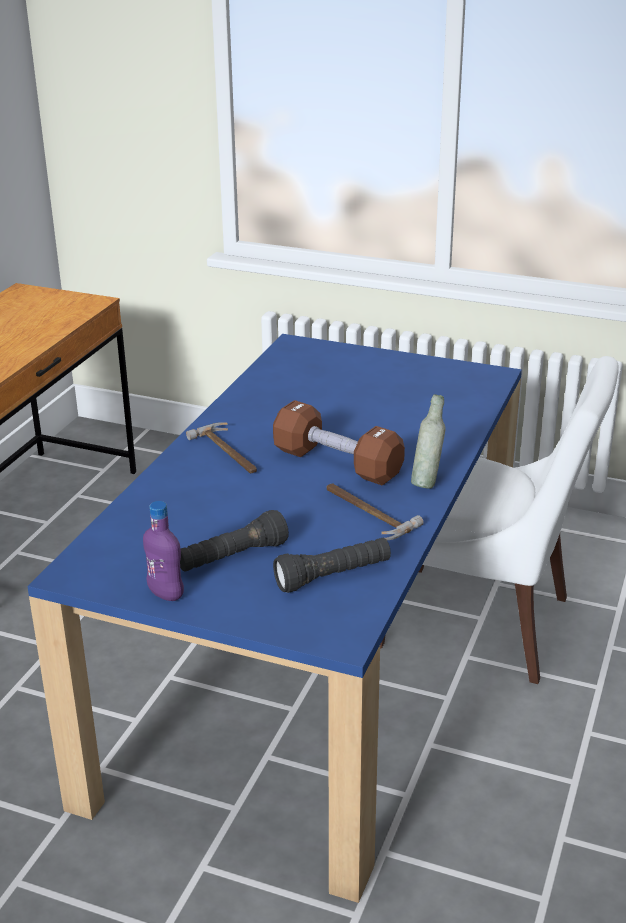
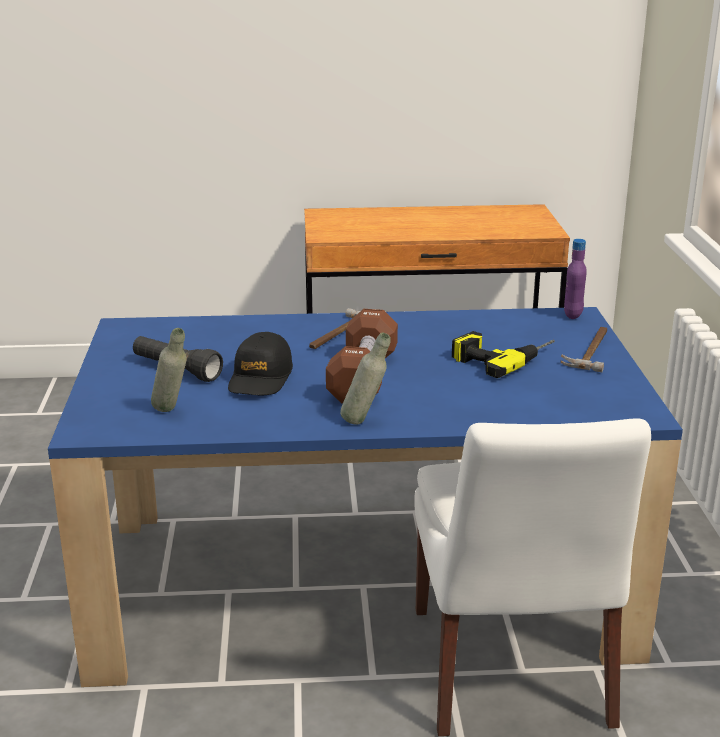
camera: 65 degrees right, 5 degrees down
(166, 594) = (112, 359): purple bottle -> purple bottle (573, 315)
(294, 514) = (260, 378): none -> black cap
(333, 576) = (172, 412): black flashlight -> grey bottle
(347, 395) = (502, 356): none -> power drill
(365, 513) = (285, 405): hammer -> hammer (590, 351)

